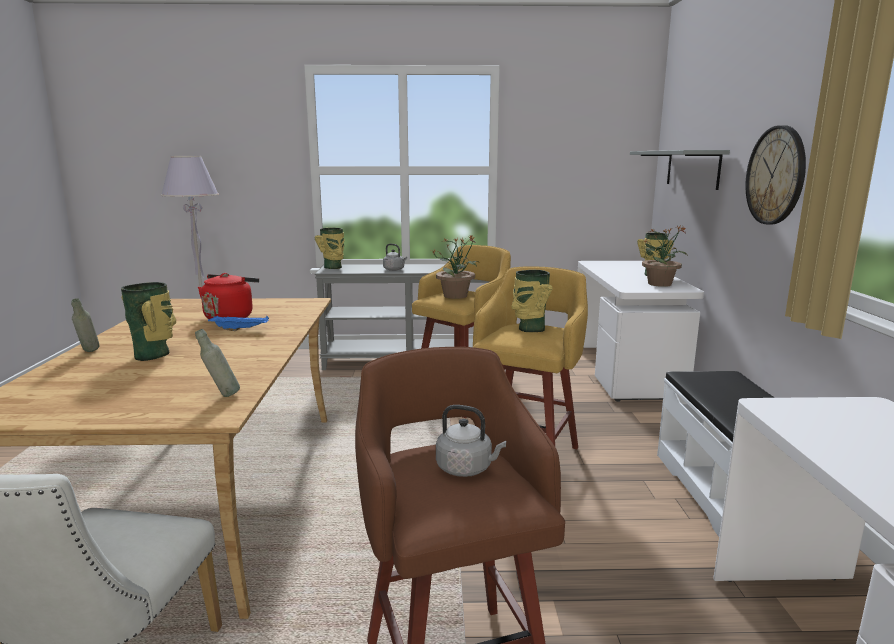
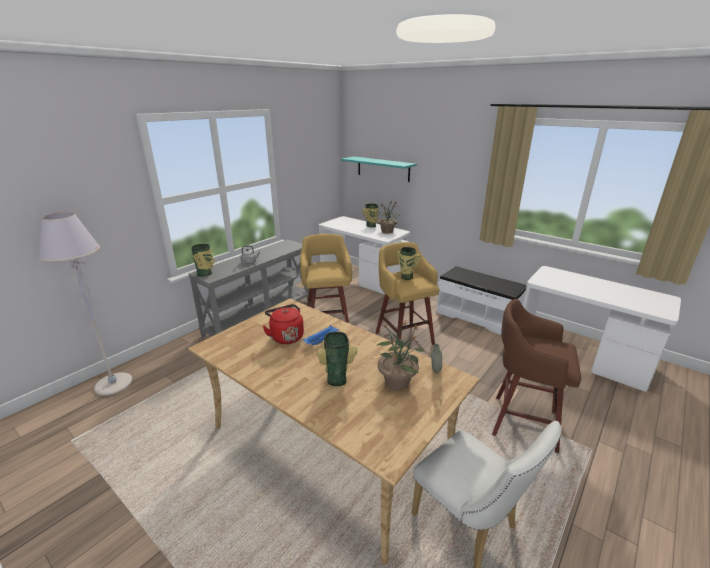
camera: 50 degrees left, 10 degrees up
(89, 352) = (299, 400): grey bottle -> none
(456, 296) = (326, 269): potted plant -> potted plant (397, 381)
(467, 469) = (541, 345): grey kettle -> none
(692, 168) = (383, 169): grey shelf -> turquoise shelf
(775, 175) = (454, 179): wall clock -> none

